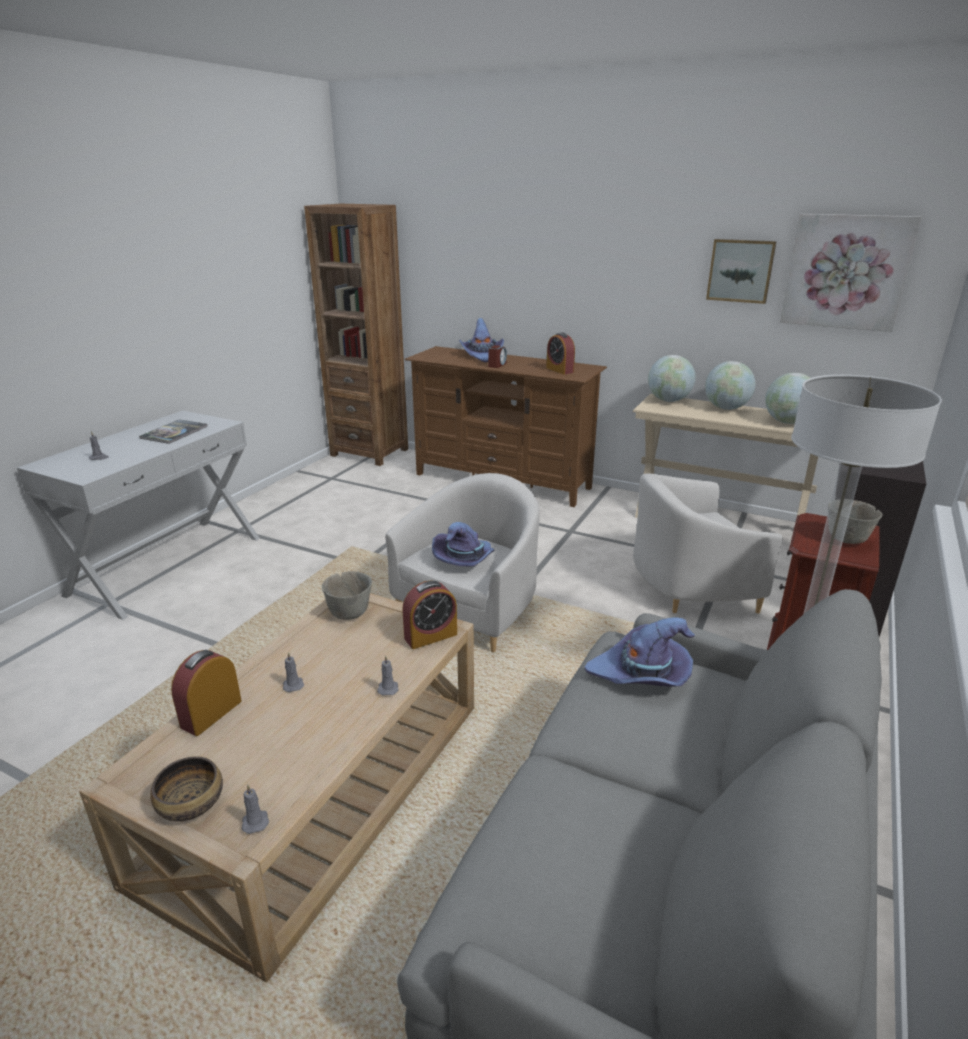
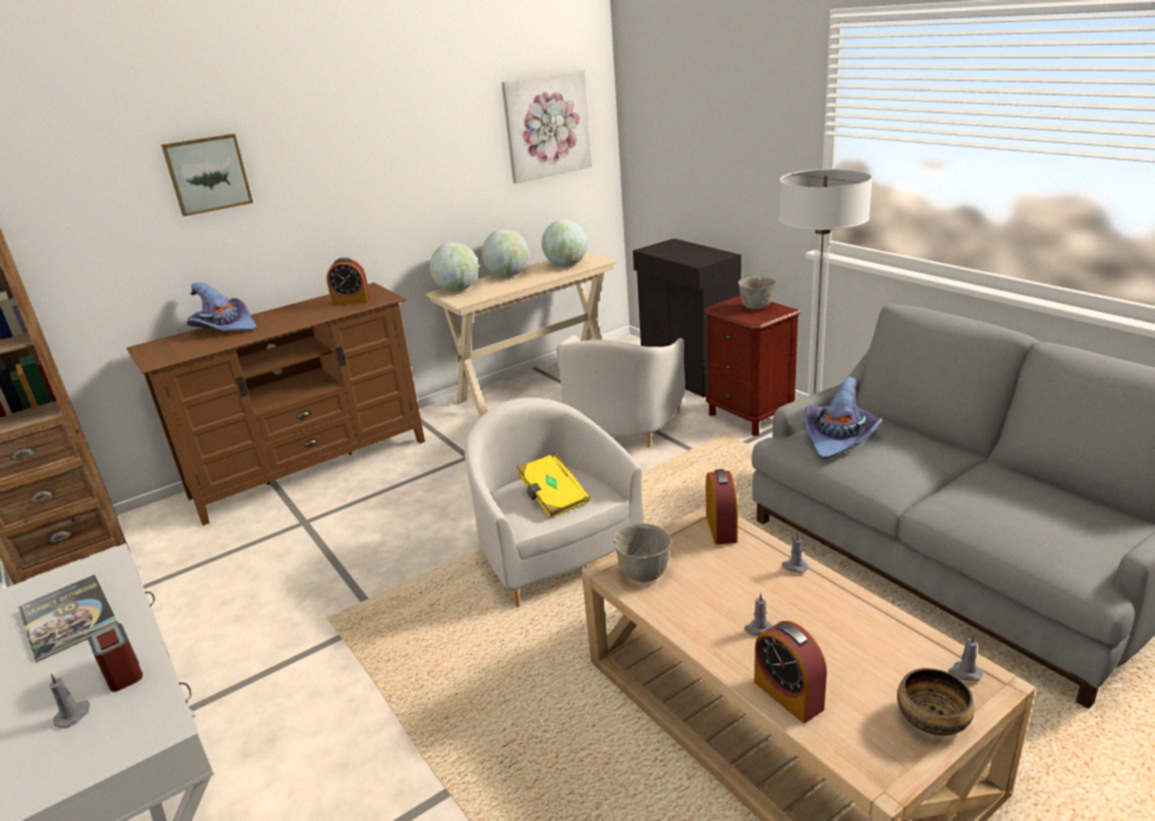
camera: 60 degrees left, 0 degrees up
(465, 559) = (553, 498): purple hat -> yellow book
(497, 365) = (277, 326): alarm clock -> alarm clock (122, 671)
(740, 270) = (468, 145): picture -> picture (207, 174)

